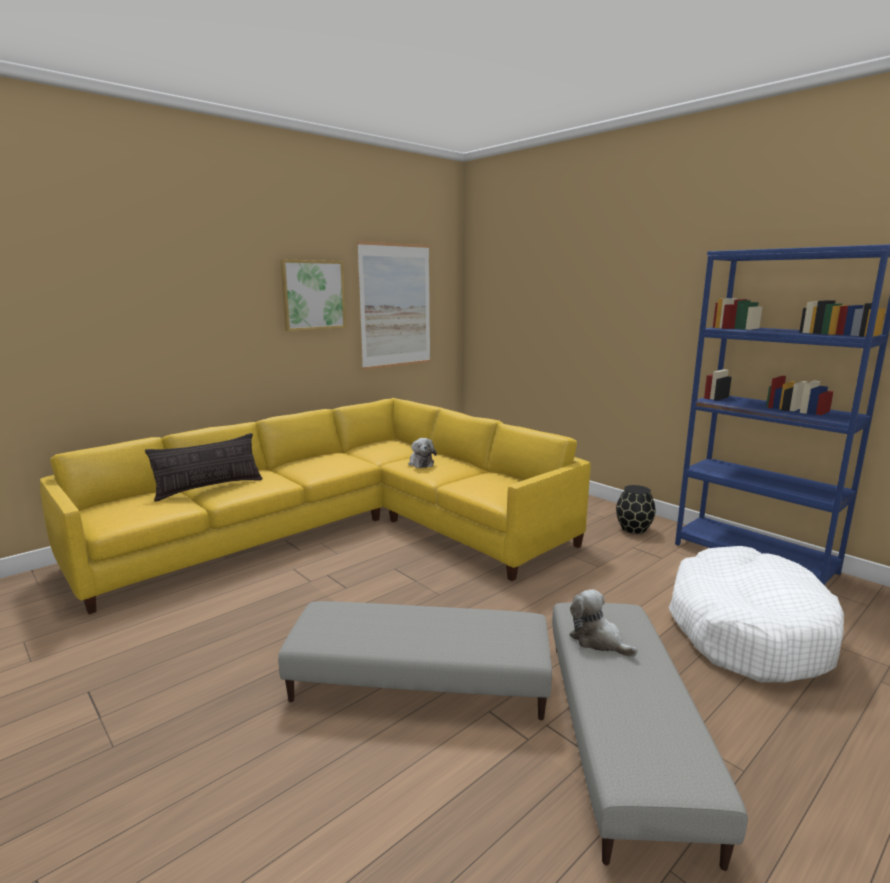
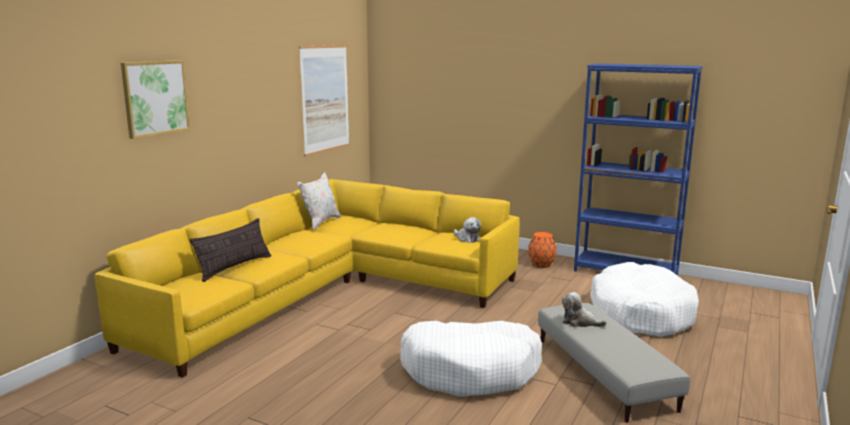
camera: 20 degrees left, 0 degrees up
(313, 295) = (271, 95): picture -> picture (155, 98)
(362, 446) = (320, 223): none -> white pillow
(419, 681) = (471, 371): grey ottoman -> white dog bed
(420, 463) = (384, 231): plush toy -> plush toy (467, 239)
(634, 529) = (542, 264): black vase -> orange vase

